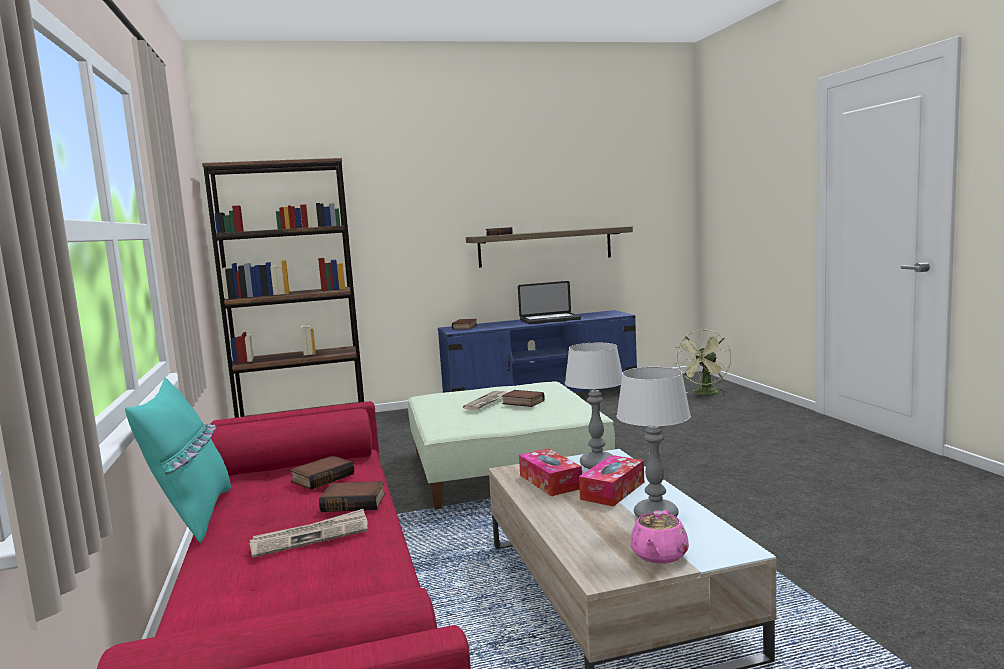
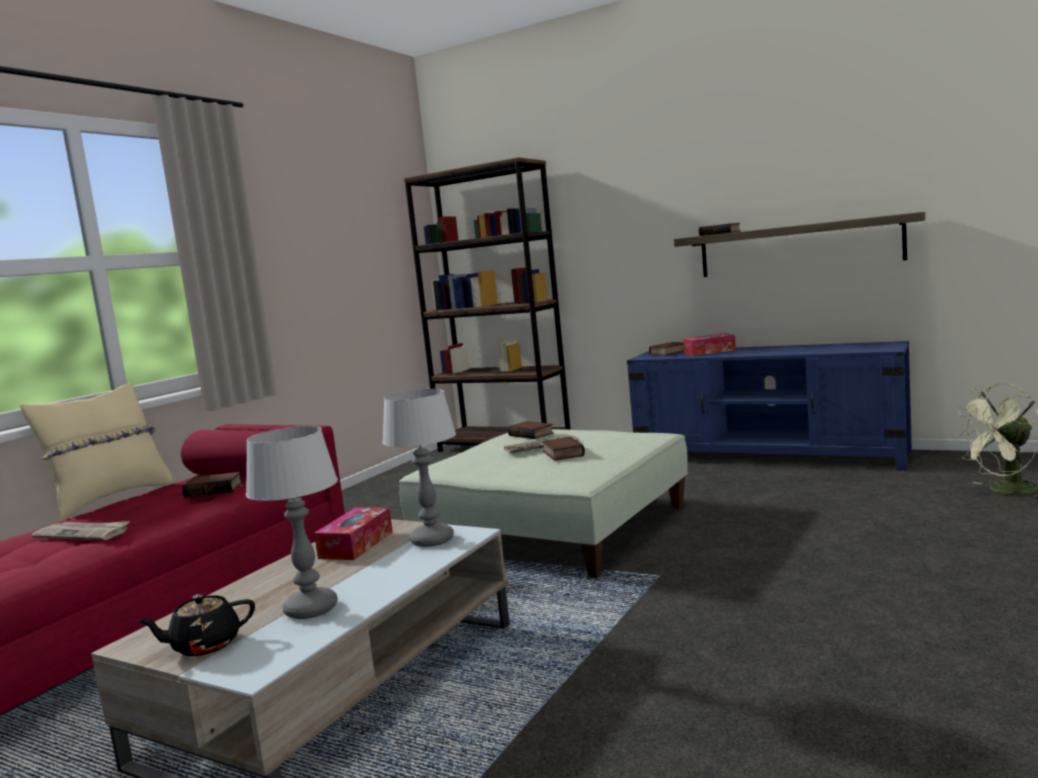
camera: 45 degrees right, 0 degrees up
(192, 516) = (111, 499): turquoise pillow -> beige pillow
(355, 502) = (167, 515): book -> book (532, 434)
(550, 320) = (779, 350): laptop -> none
(612, 490) = (363, 571): tissue box -> tissue box (709, 352)
(659, 555) = (204, 645): pink teapot -> black teapot

